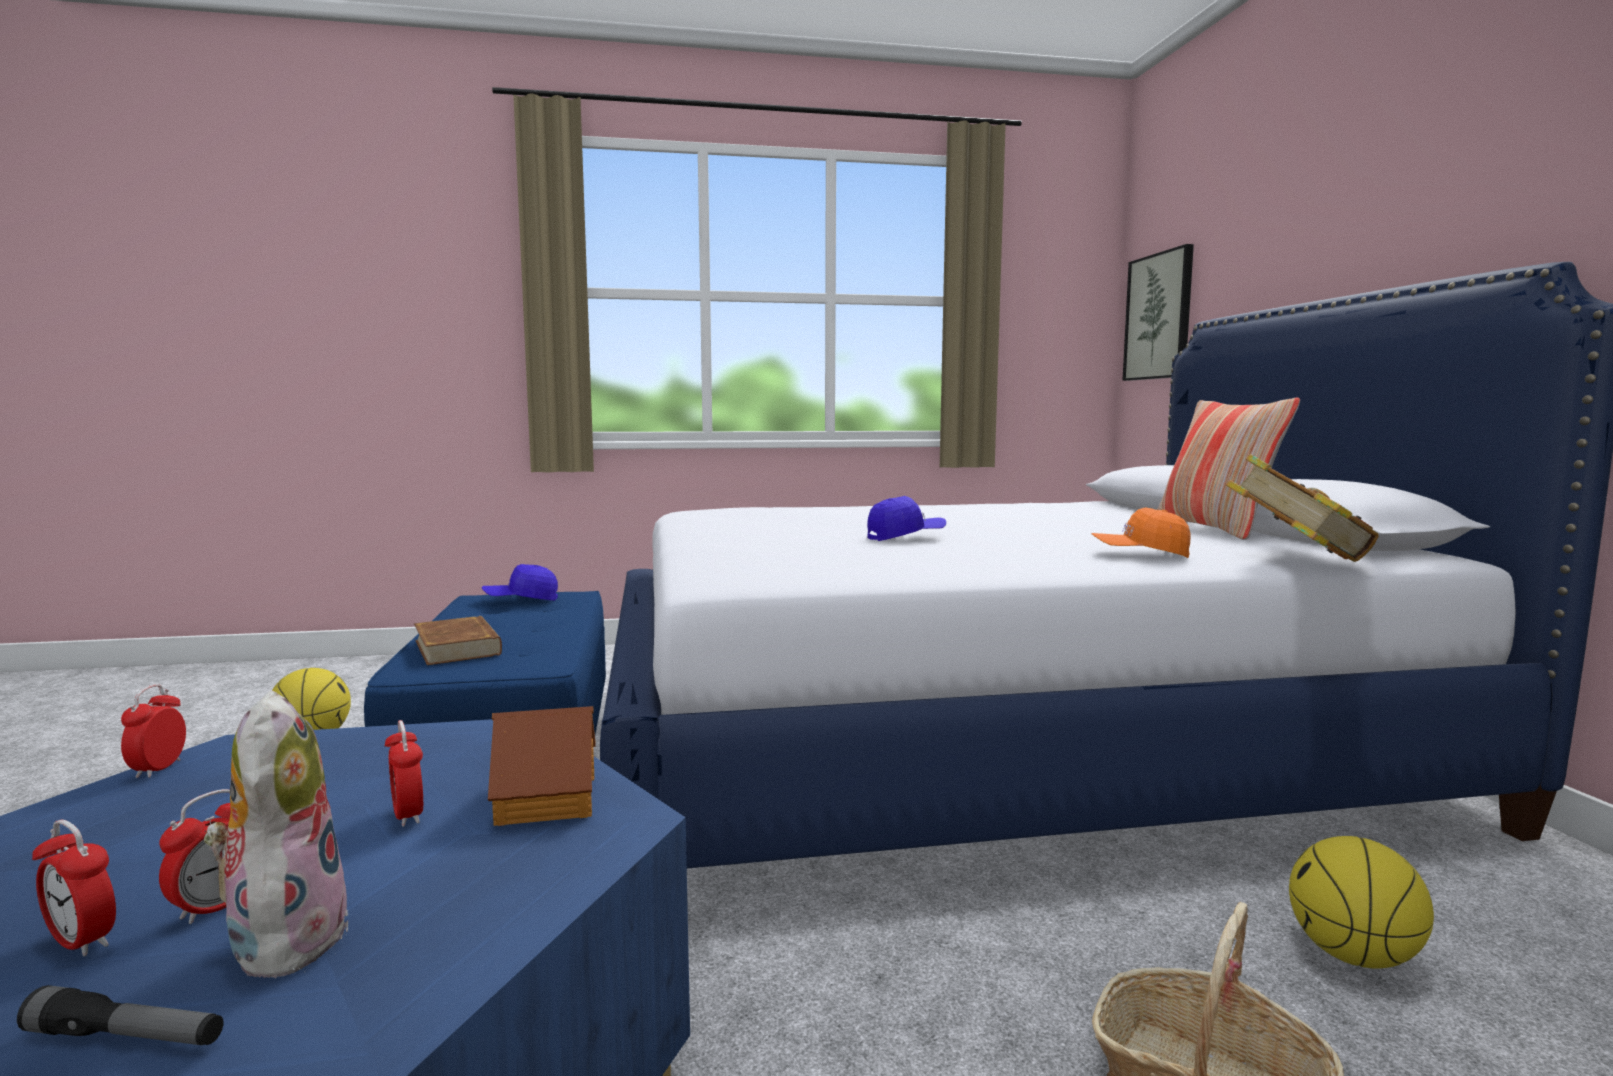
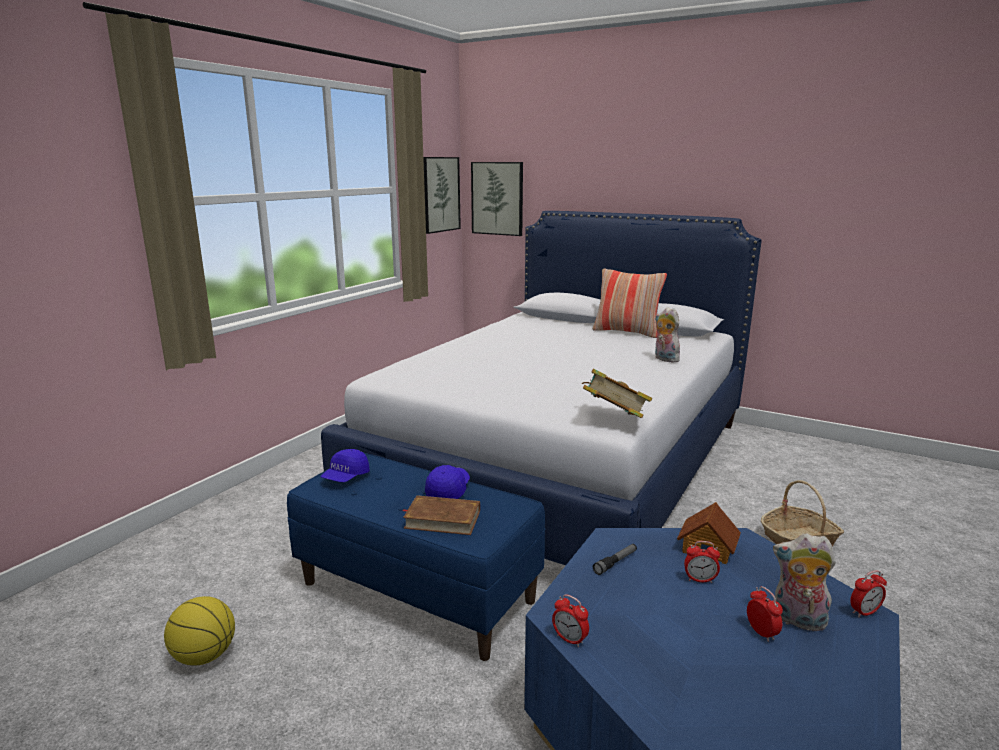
camera: 50 degrees left, 10 degrees up
(81, 942) = (774, 665): alarm clock -> alarm clock (864, 612)
(126, 1037) = (851, 656): flashlight -> flashlight (615, 562)
(905, 537) = (564, 371): blue cap -> blue cap (448, 490)
(1061, 315) = (440, 194): none -> picture
(1140, 554) = (664, 359): orange cap -> plush toy
(1296, 558) = (699, 347): book -> book (613, 420)
(1352, 956) = (761, 486): basketball -> none

